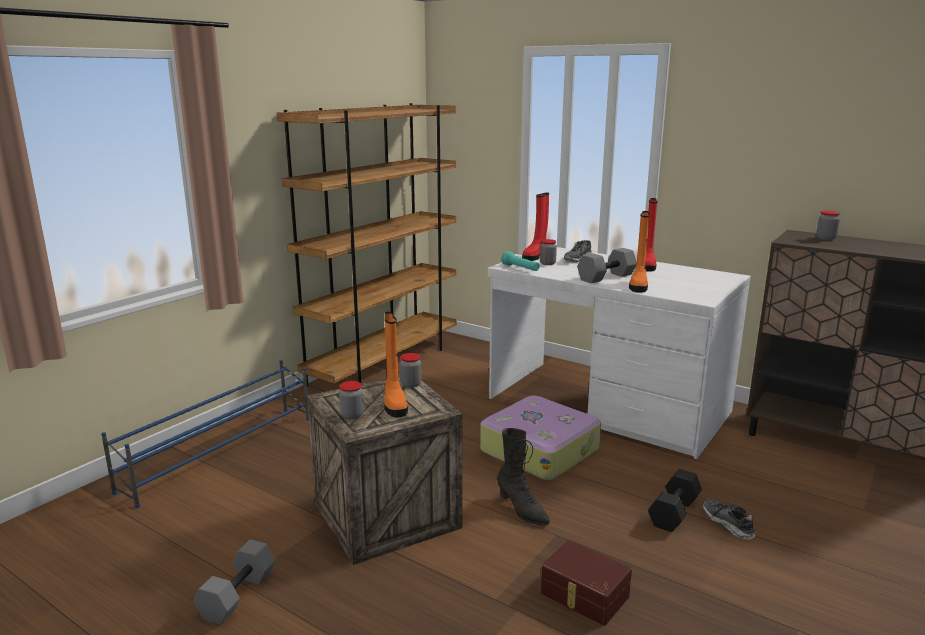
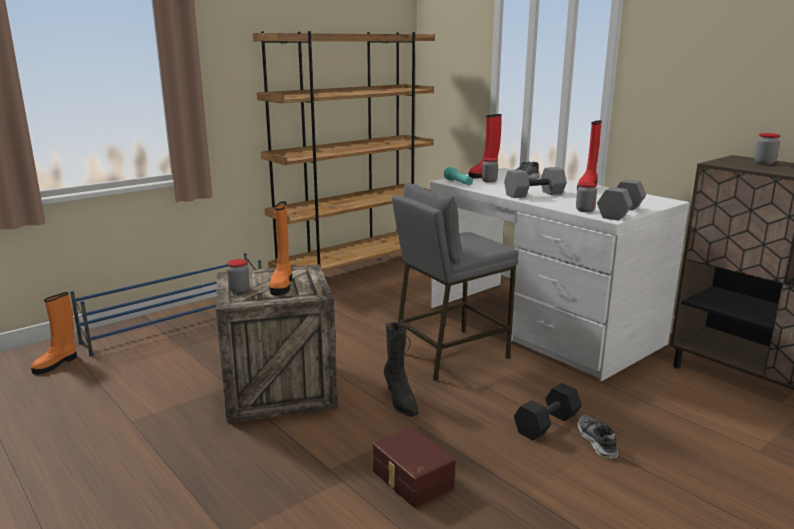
camera: 15 degrees right, 0 degrees up
(237, 594) = (123, 429): grey dumbbell -> grey dumbbell (619, 212)
(411, 384) = (309, 272): jar -> jar (585, 210)
(540, 449) = (450, 354): suitcase -> grey stool
(638, 285) = (559, 202): orange boot -> orange boot (56, 364)

